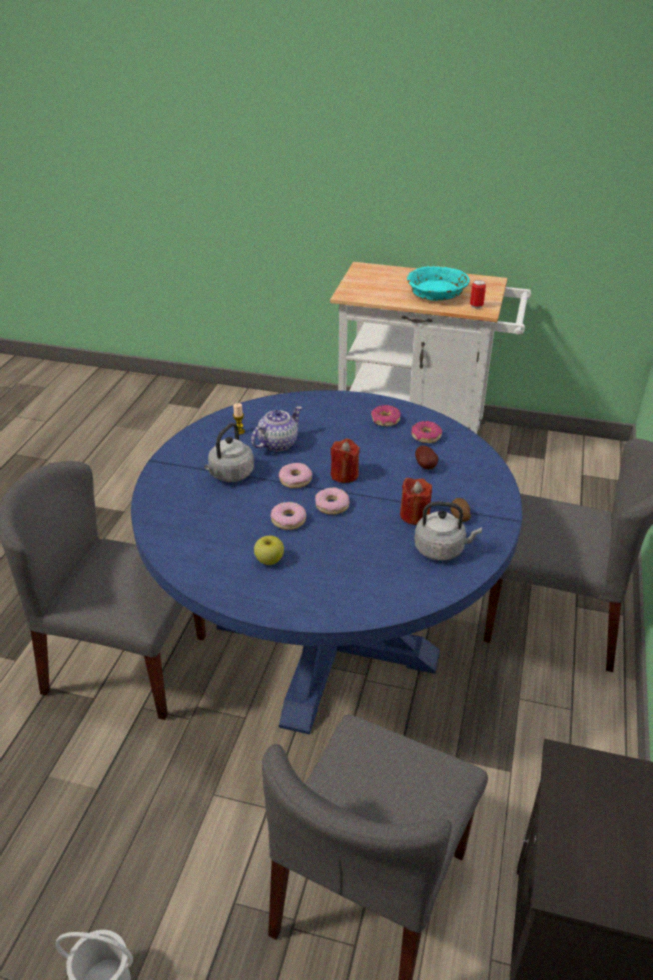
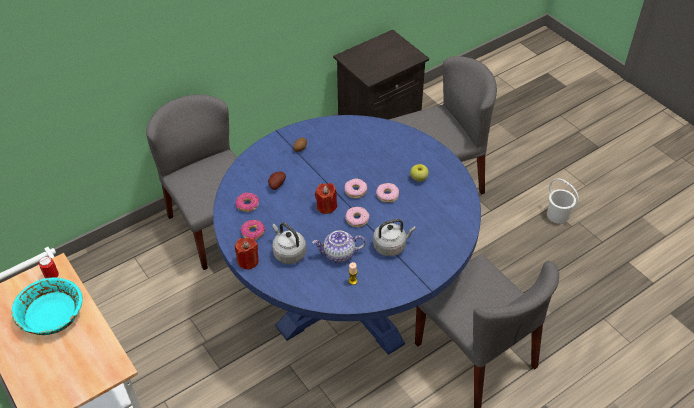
camera: 140 degrees left, 10 degrees up
(414, 515) = (321, 161): red candle -> red candle (248, 261)
(442, 549) = (331, 138): grey kettle -> grey kettle (288, 253)

